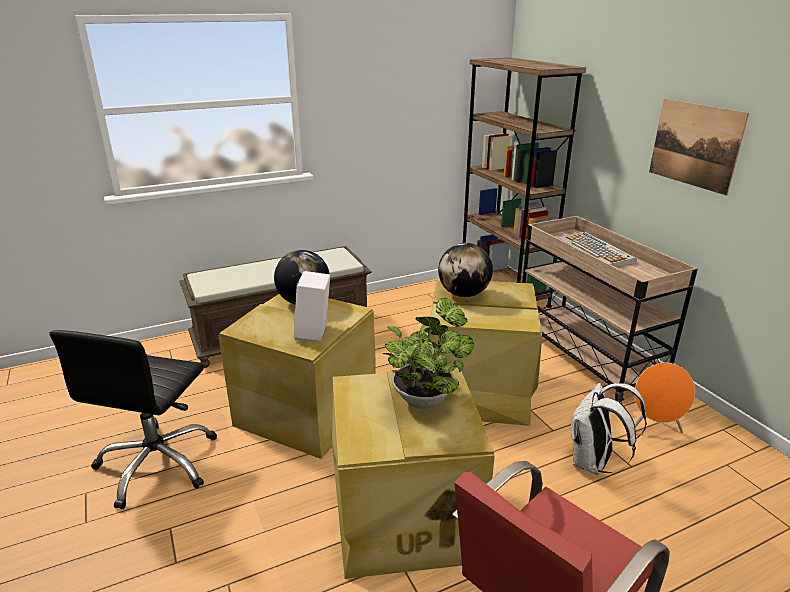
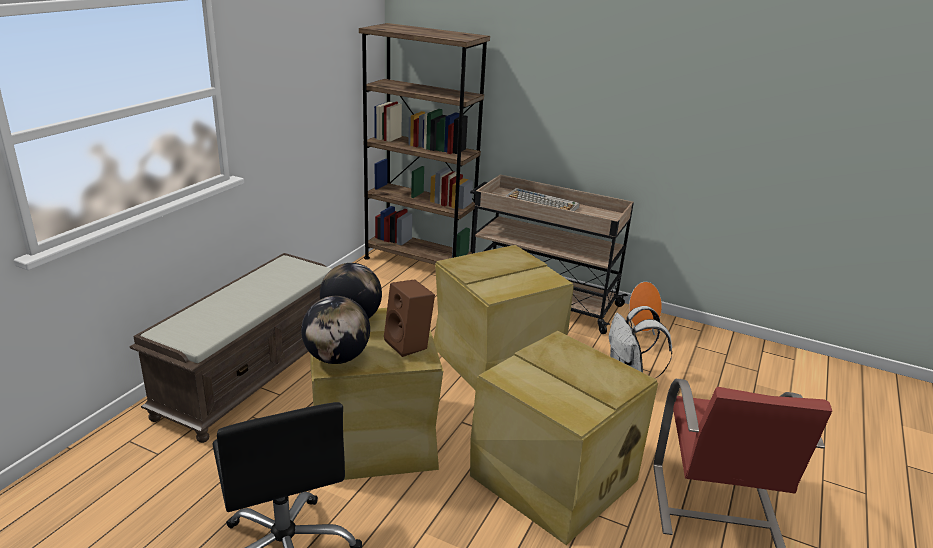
camera: 40 degrees left, 0 degrees up
(315, 333) = (409, 344): white speaker -> brown speaker
(425, 397) = (569, 361): potted plant -> none
(463, 294) = (480, 269): globe -> globe (337, 358)
(695, 145) = (613, 102): picture -> none

